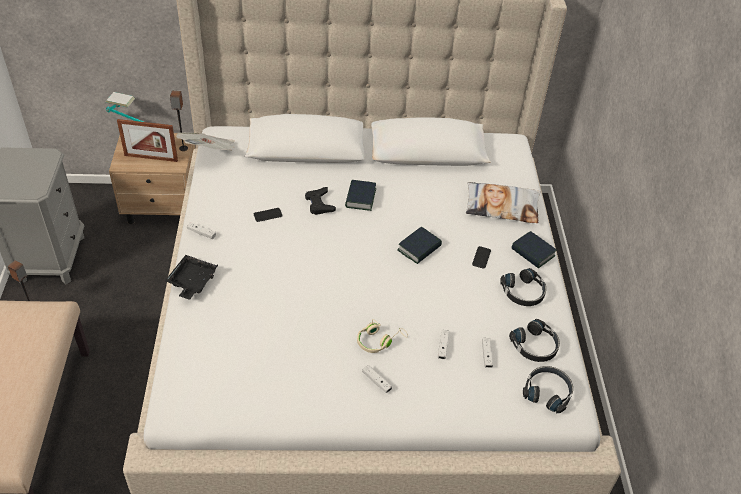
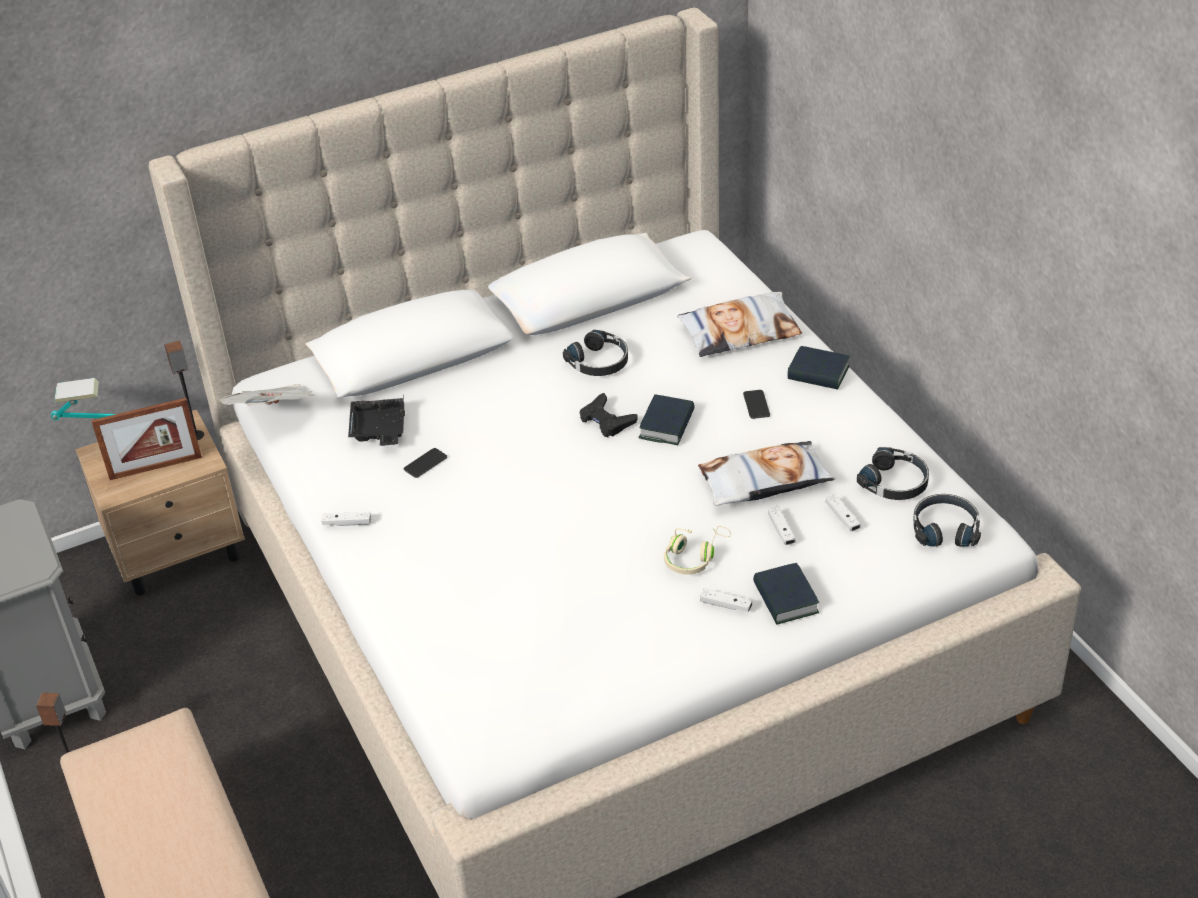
camera: 20 degrees left, 5 degrees down
(192, 282) = (383, 589): black tray -> black tray (379, 430)
(319, 204) = (488, 421): black game controller -> black game controller (606, 420)
(360, 198) = (540, 392): book -> book (785, 599)
(453, 310) = (764, 482): none -> pillow
(523, 292) = (838, 426): black headphones -> black headphones (599, 362)

